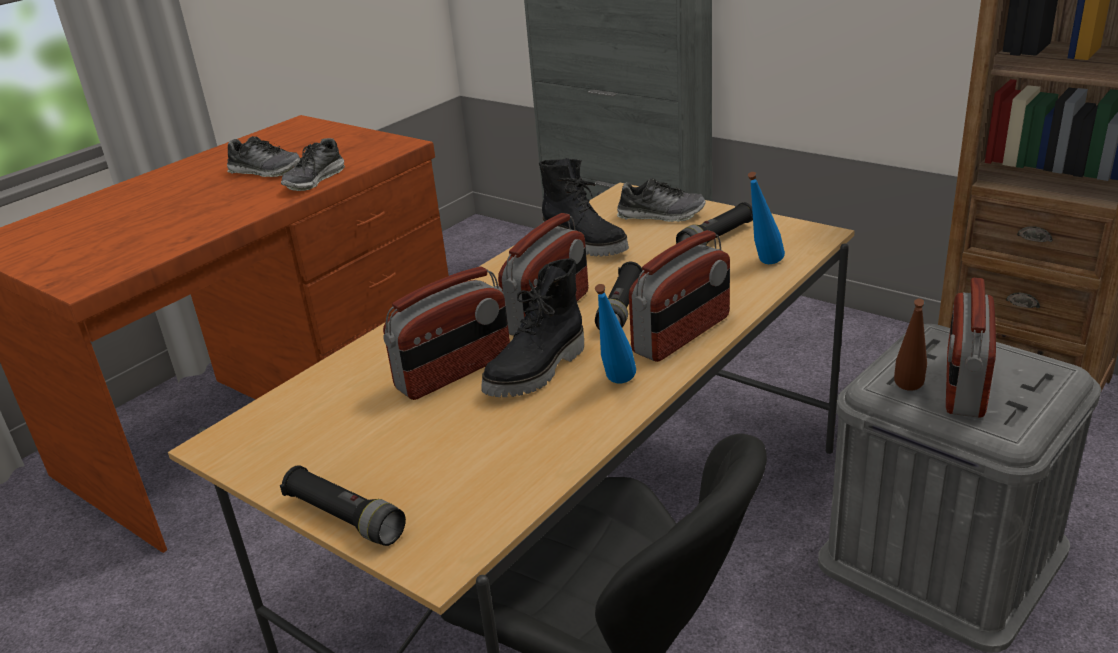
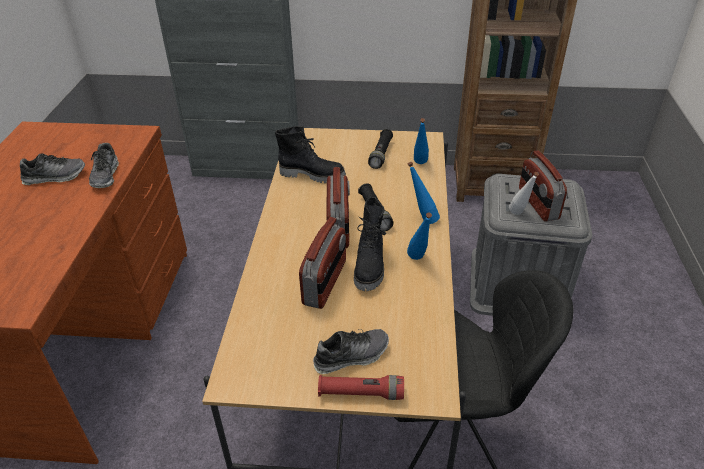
camera: 35 degrees left, 10 degrees up
(345, 518) = (361, 393): black flashlight -> red flashlight
(661, 215) = (336, 145): shoe -> shoe (351, 356)
(682, 335) = (421, 220): radio -> blue bottle
(907, 392) = (519, 215): brown bottle -> white bottle

